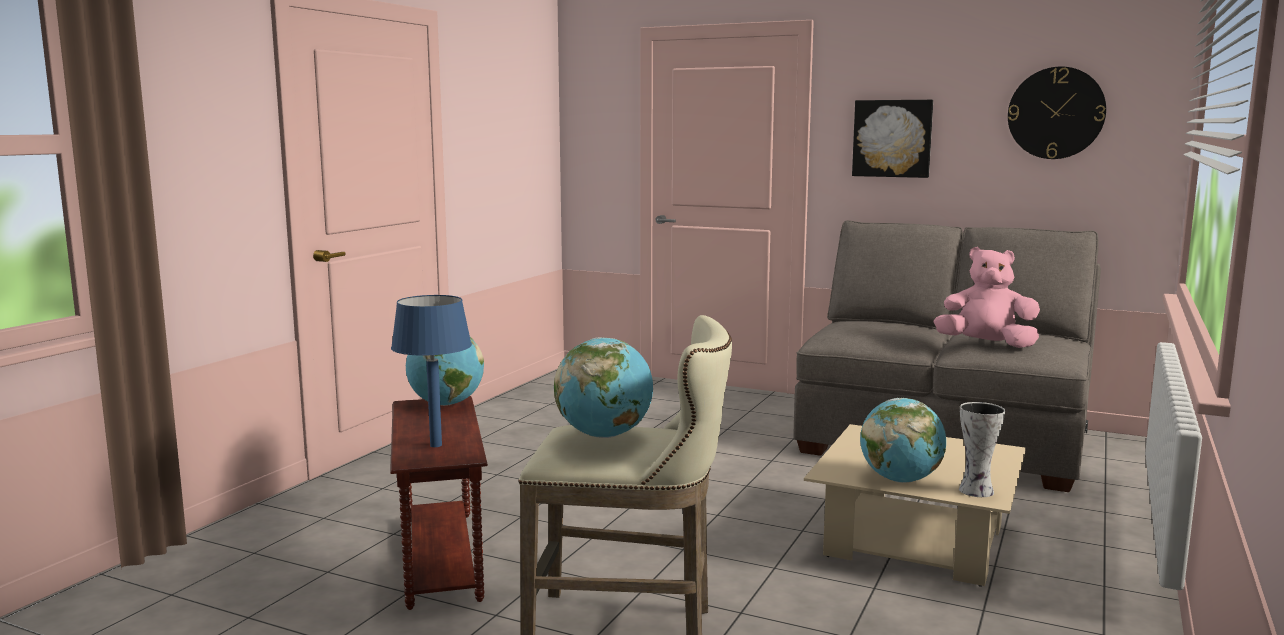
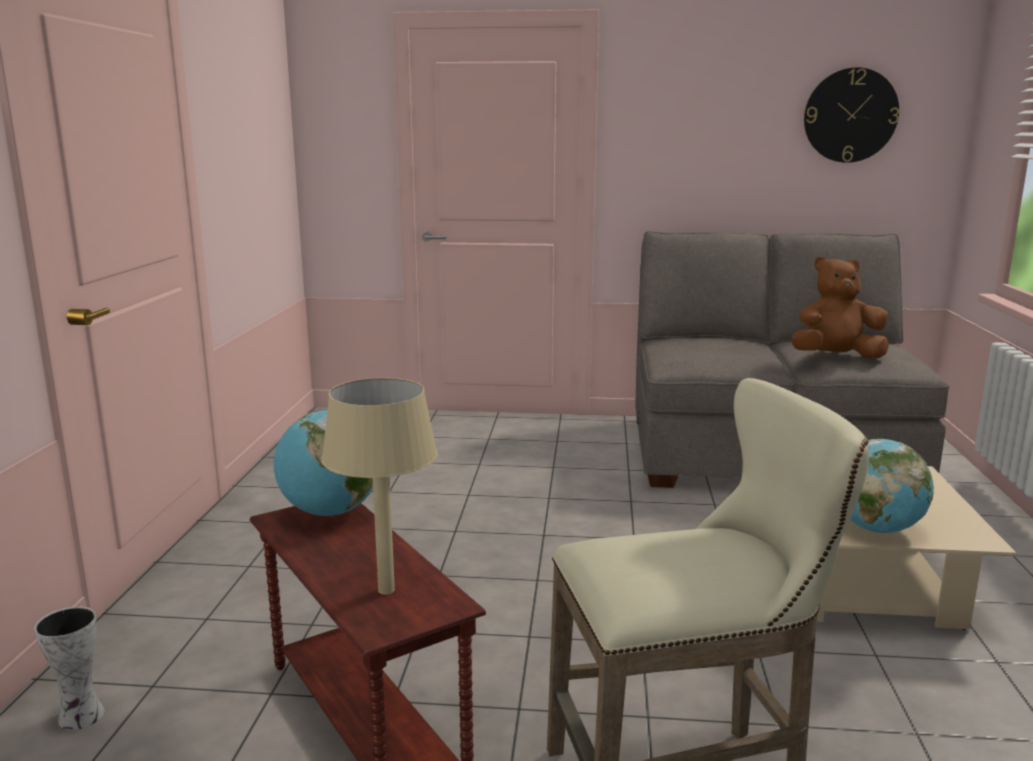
camera: 20 degrees left, 5 degrees up
(436, 445) = (387, 590): blue table lamp -> beige table lamp
(604, 435) = (675, 558): globe -> none
(892, 138) = (686, 142): picture -> none
(975, 491) = (958, 532): vase -> vase (79, 717)
(986, 345) = (835, 357): pink plush toy -> brown plush toy

